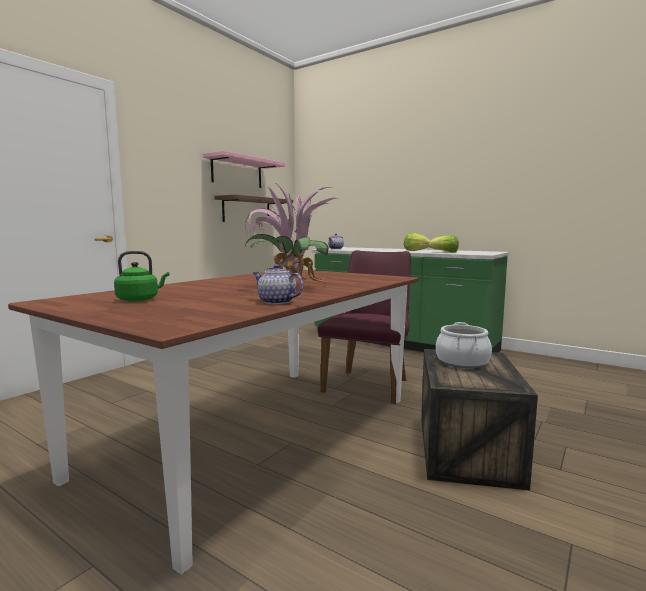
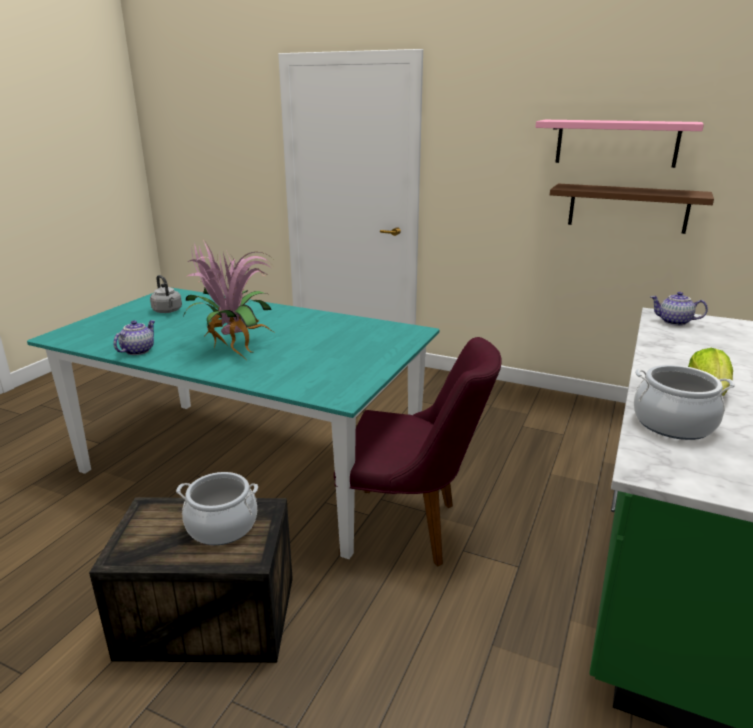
camera: 80 degrees right, 15 degrees up
(140, 299) = (168, 311): green kettle -> grey kettle
(259, 434) = (252, 466): brown dining table -> turquoise dining table
(444, 252) = (673, 424): lettuce -> cooking pot

